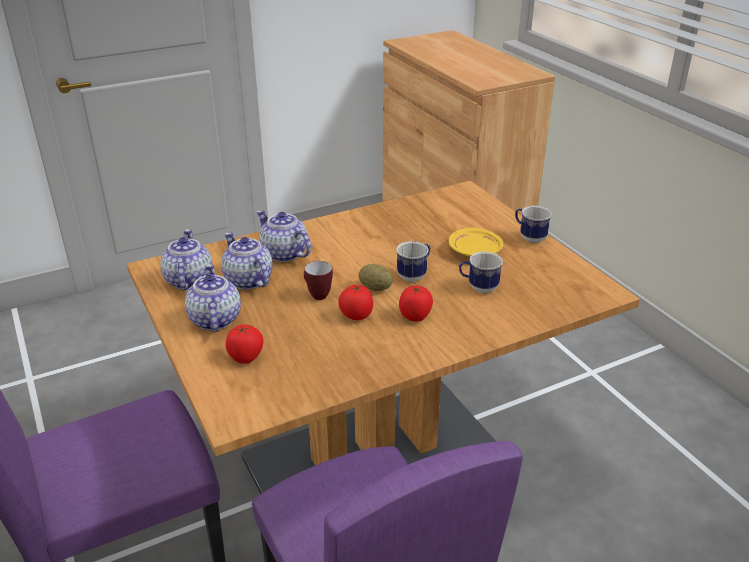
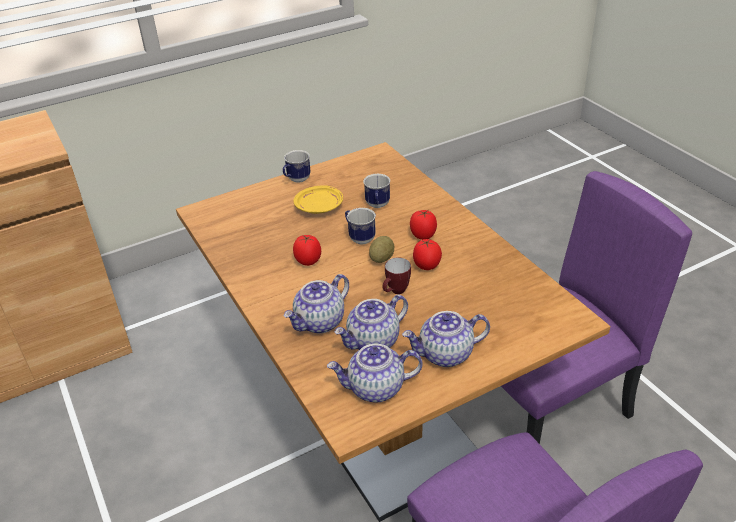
camera: 90 degrees left, 5 degrees up
(246, 358) = (499, 324): tomato -> tomato (308, 261)

